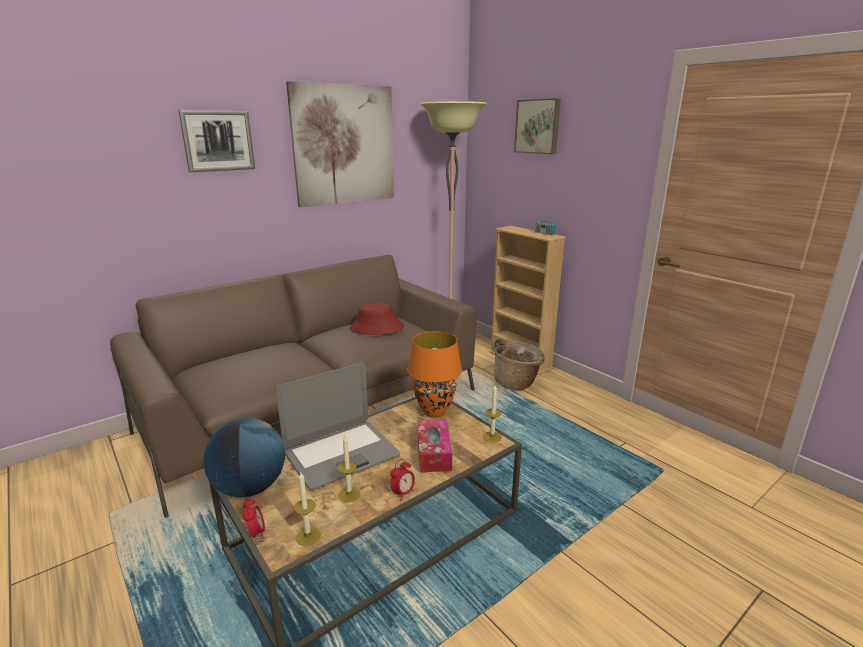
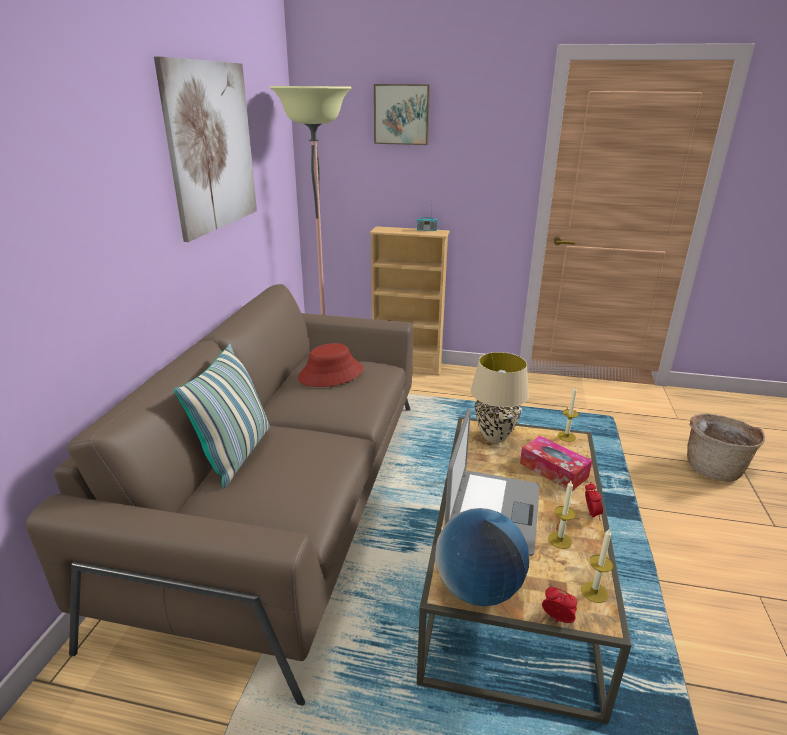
camera: 40 degrees left, 5 degrees up
(218, 141) = (97, 156): picture -> none
(252, 352) = (236, 454): none -> pillow
(434, 412) = (495, 437): orange table lamp -> beige table lamp
(516, 383) = (433, 389): basket -> basket (714, 468)

